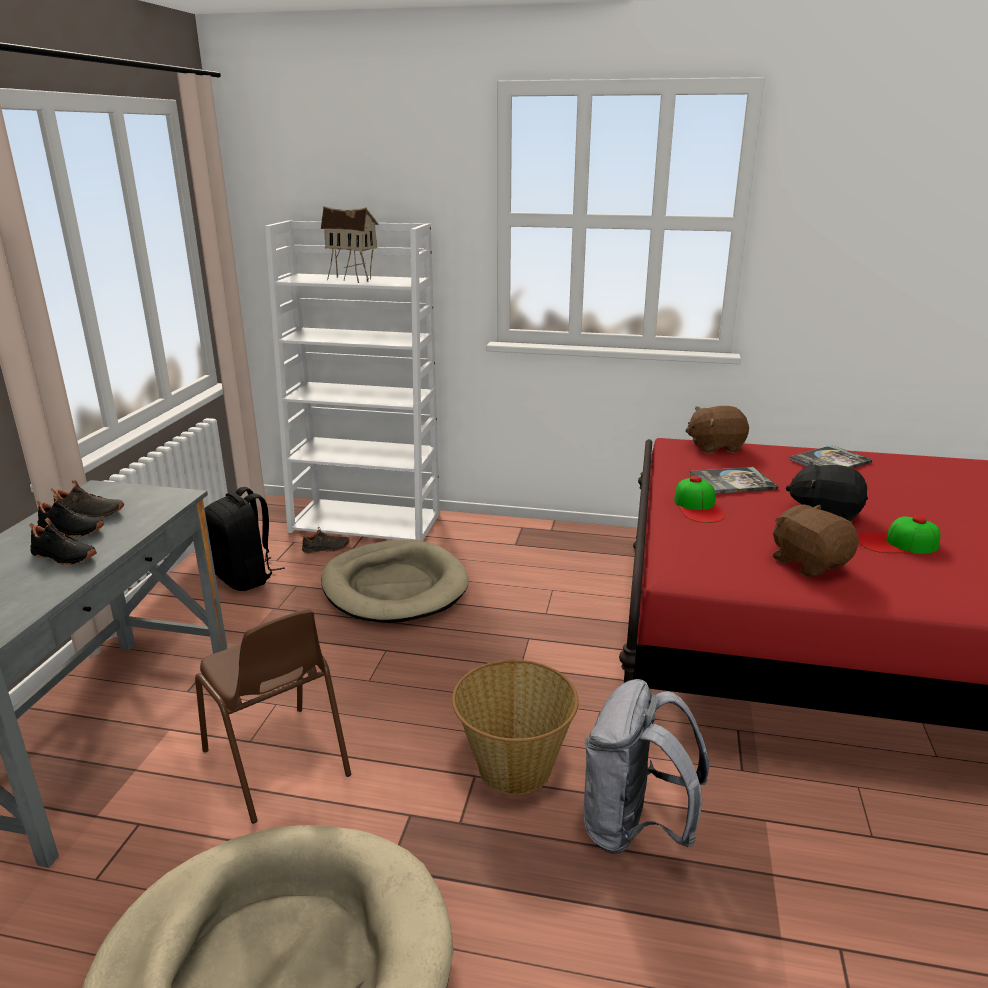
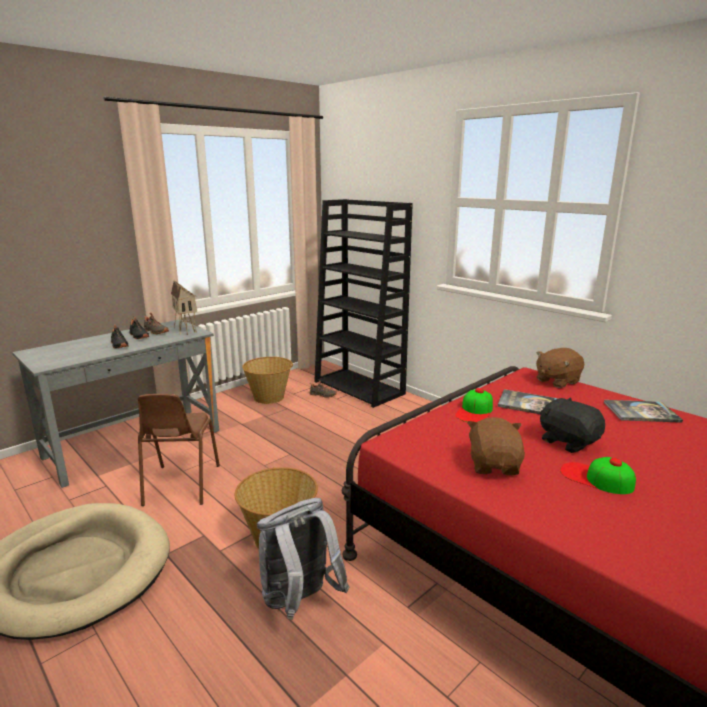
camera: 35 degrees right, 5 degrees down
(245, 577) = (269, 397): black backpack -> basket
(353, 279) = (364, 235): toy house -> toy house (186, 330)
(367, 522) = (360, 388): white bookcase -> black bookcase
(394, 587) = (333, 424): beige dog bed -> none
(715, 446) = (557, 381): brown plush toy -> brown plush toy turned 60 degrees counterclockwise

